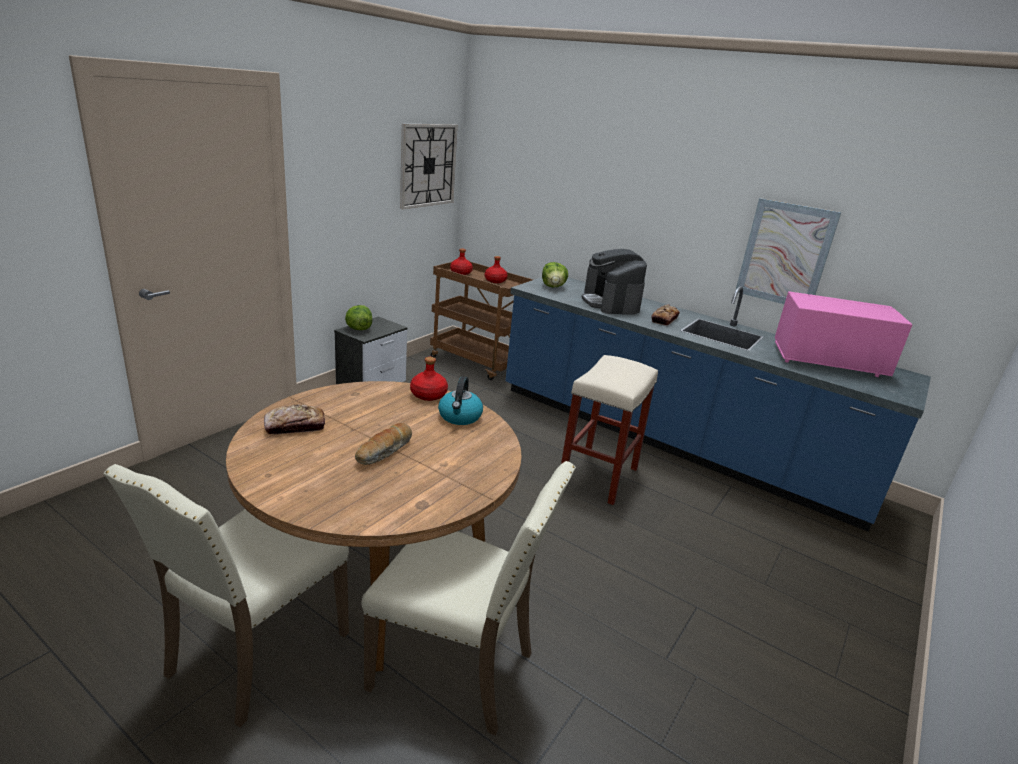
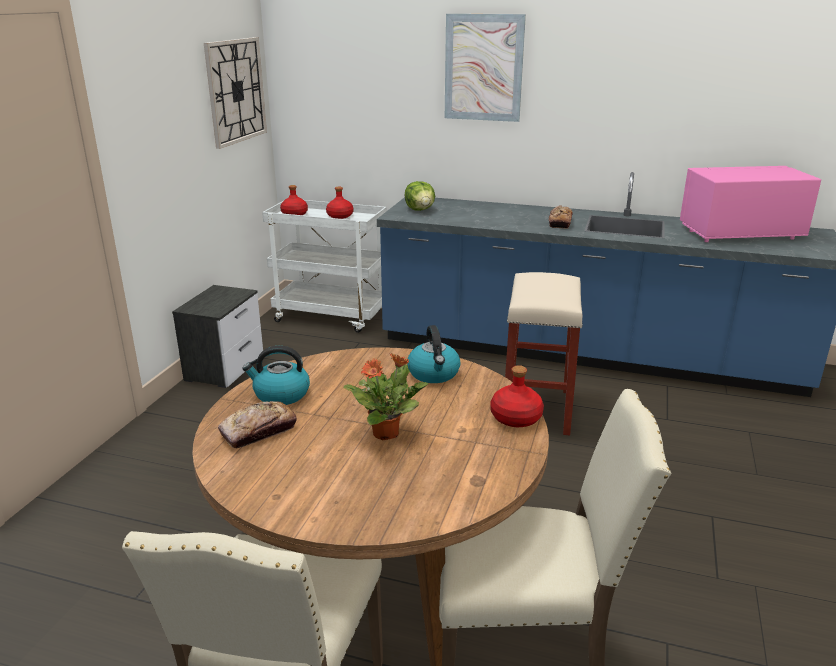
camera: 15 degrees left, 0 degrees up
(332, 404) = (280, 394): none -> kettle
(358, 329) = (201, 304): lettuce -> none
(385, 451) = (387, 433): bread -> potted plant
(428, 395) = (379, 358): red bottle -> red bottle (515, 418)
(477, 363) = (332, 316): brown cart -> white cart
(611, 303) = (493, 216): coffee machine -> none
(785, 254) = (670, 130): picture -> picture (483, 68)

